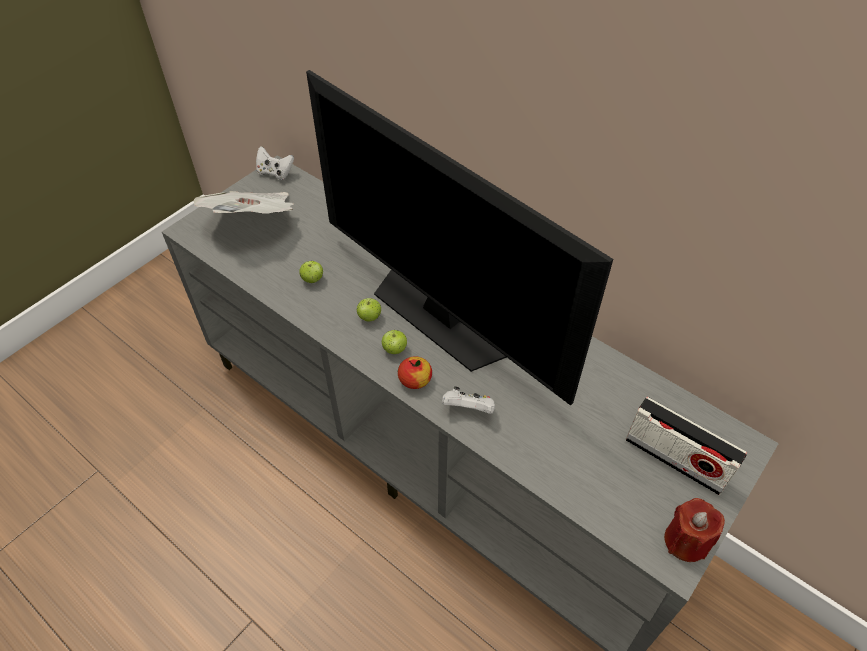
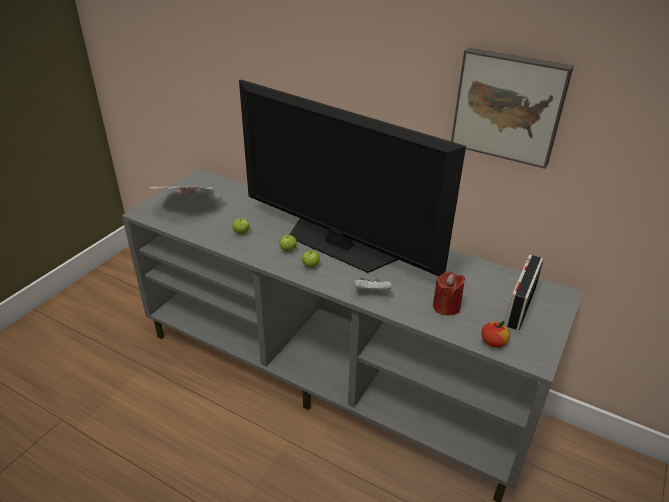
camera: 10 degrees left, 15 degrees down
(275, 173) = (199, 177): white game controller -> none
(415, 380) = (329, 281): apple -> apple (493, 341)
(675, 460) = (519, 307): radio -> radio turned 90 degrees clockwise
(685, 541) = (540, 349): red candle -> red candle (446, 306)
(706, 177) = (509, 106): none -> picture

